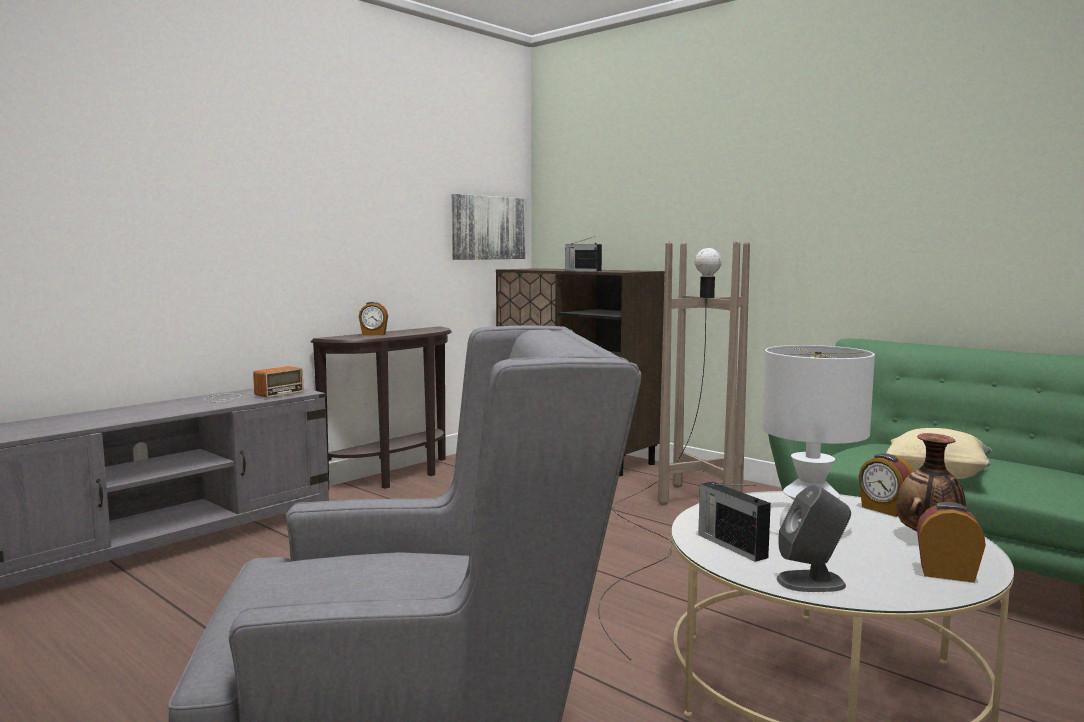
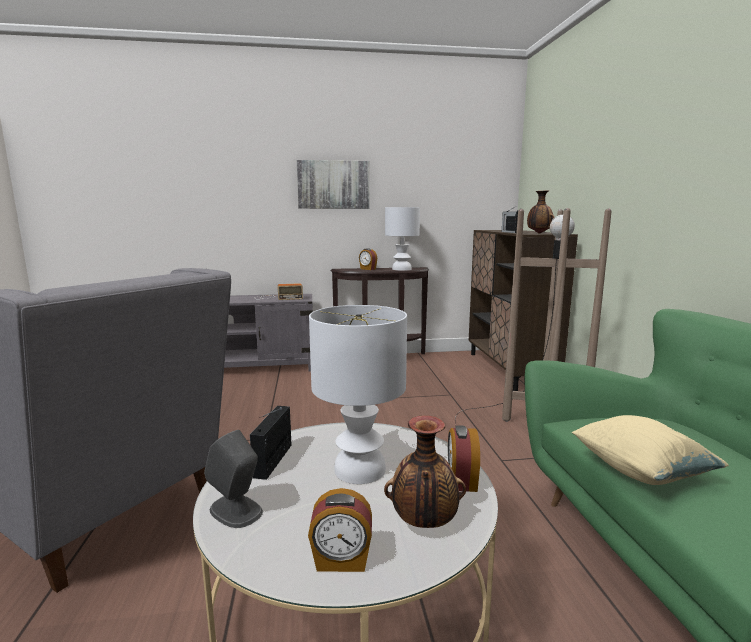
camera: 40 degrees right, 5 degrees up
(420, 331) = (401, 269): none -> white table lamp
(488, 228) = (474, 200): picture -> picture (333, 185)
(624, 271) = (539, 233): none -> vase
(947, 573) = (341, 561): alarm clock -> alarm clock turned 120 degrees clockwise

